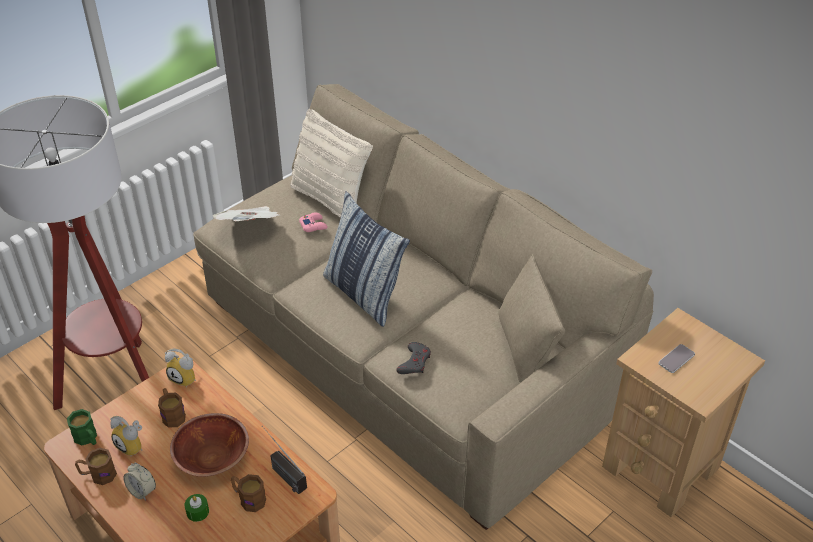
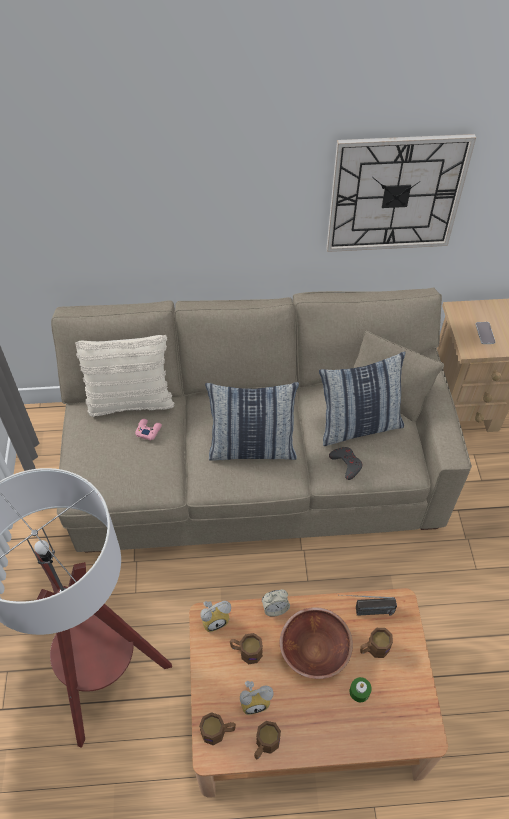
camera: 50 degrees left, 10 degrees up
(87, 438) = (218, 732): green mug -> brown mug
(142, 491) = (308, 720): alarm clock -> alarm clock (275, 608)
(250, 227) = (106, 471): newspaper -> none
(467, 347) = (359, 426): none -> pillow
(635, 128) = (395, 194): none -> wall clock

